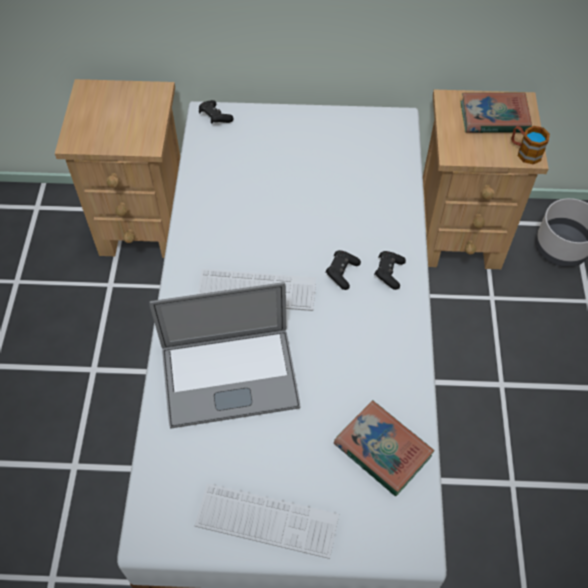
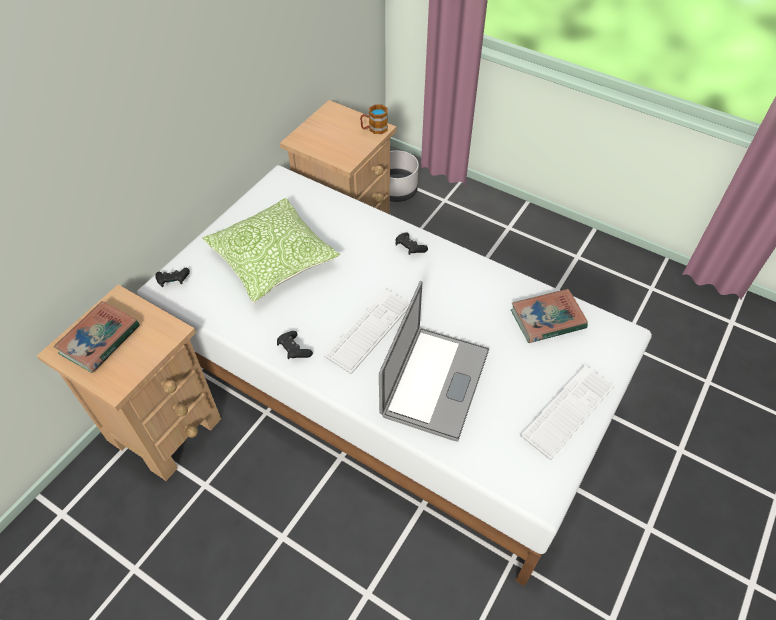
camera: 60 degrees left, 5 degrees down
(290, 171) = (273, 259): none -> pillow
(341, 273) = (390, 273): black game controller -> black game controller (294, 350)
(494, 117) = (332, 127): book -> book (99, 339)

